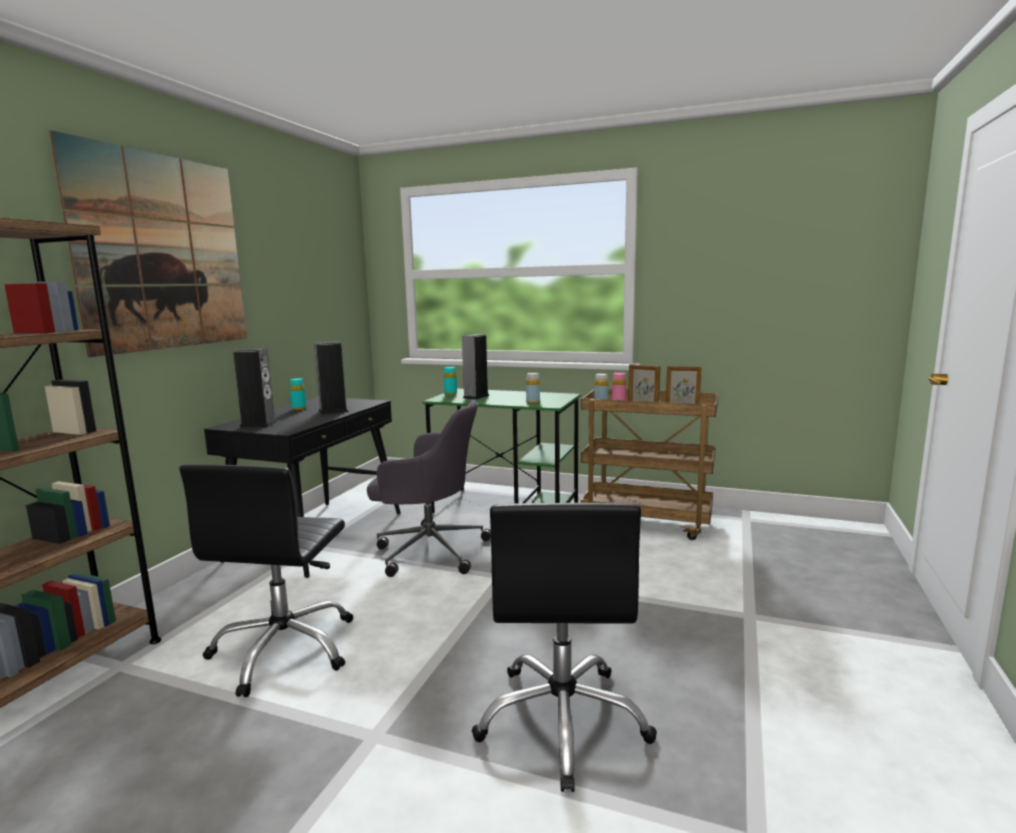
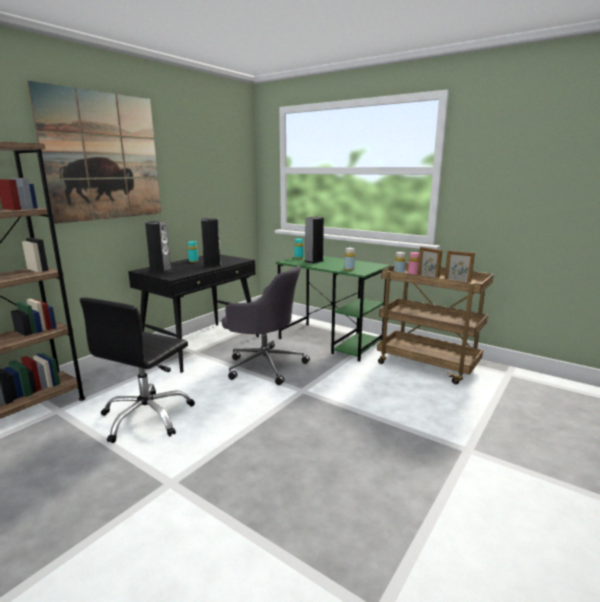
camera: 15 degrees right, 5 degrees up
(563, 720) = (290, 498): black office chair -> none

